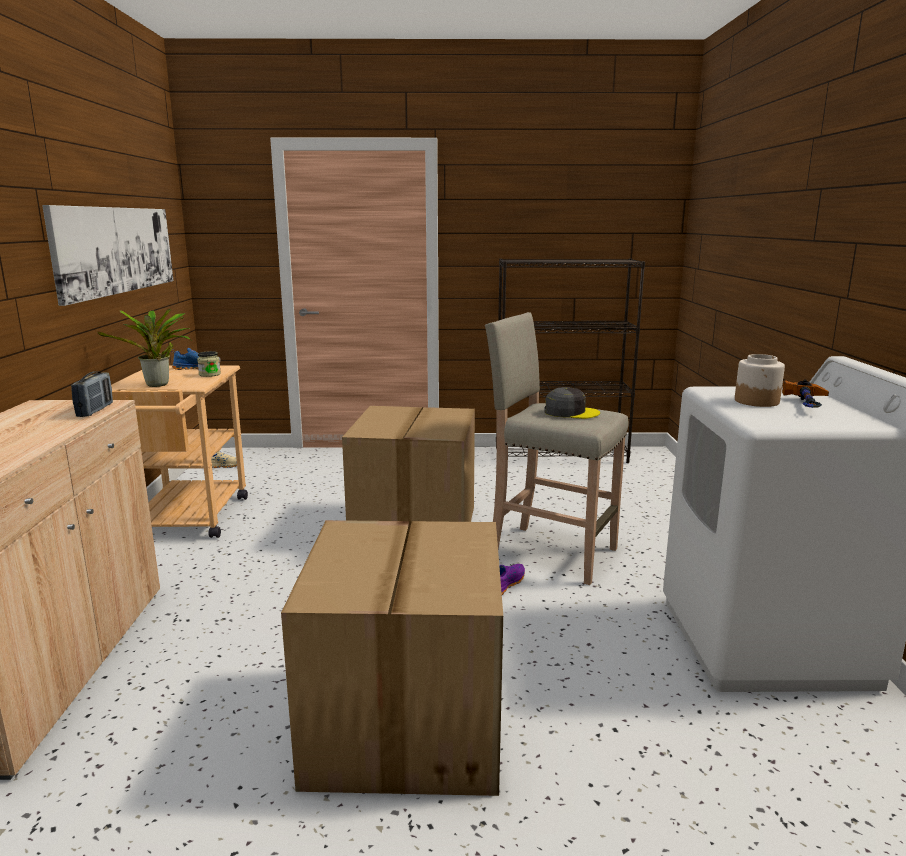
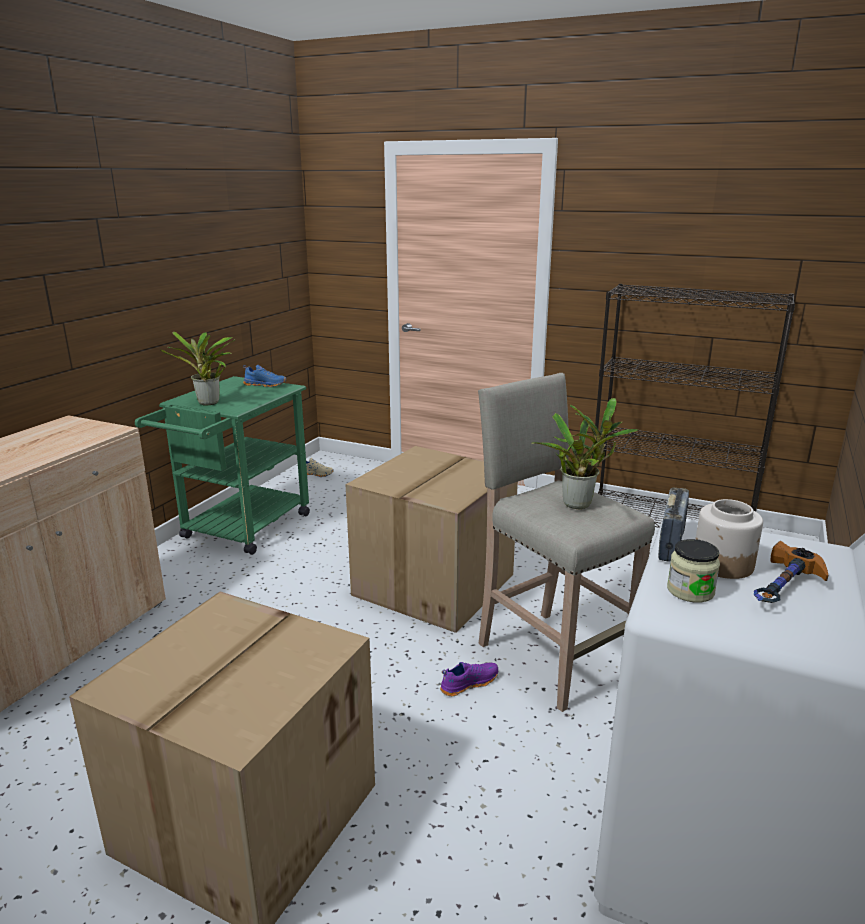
camera: 25 degrees right, 5 degrees up
(95, 410) = (93, 437): radio -> radio (671, 545)
(116, 250) = (201, 266): picture -> none
(185, 522) = (240, 530): beige cart -> green cart
(209, 374) = (265, 395): jar -> jar (690, 591)
(570, 412) = (580, 503): grey cap -> potted plant

